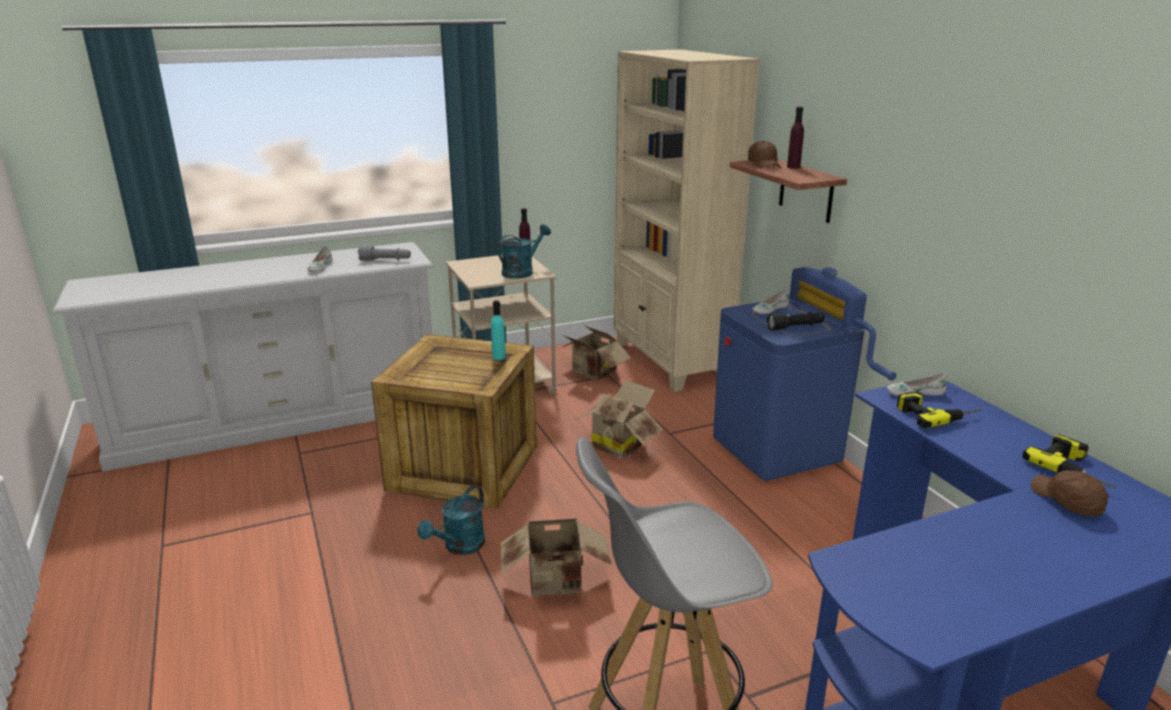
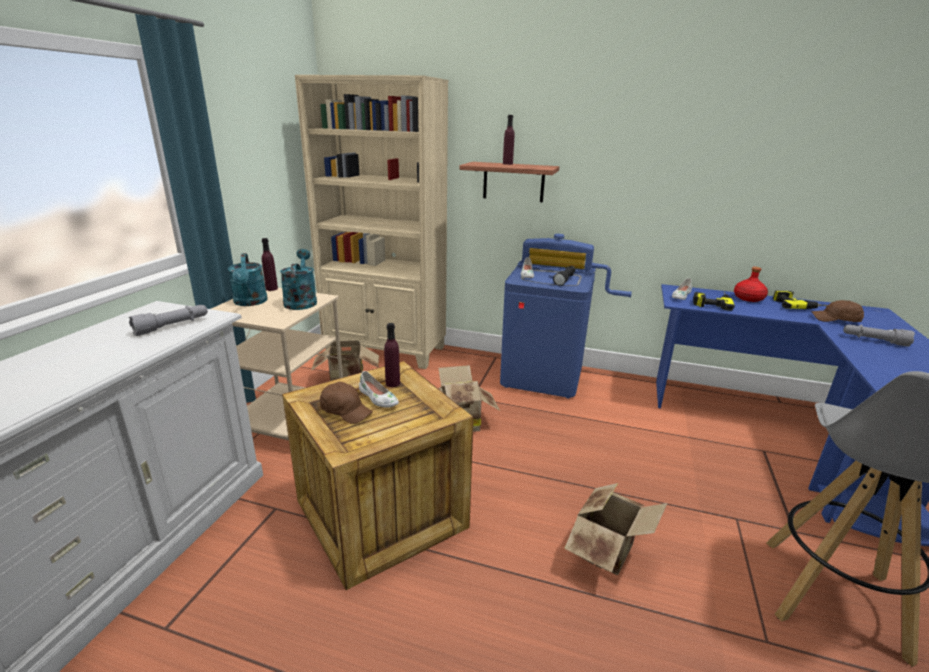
camera: 50 degrees left, 0 degrees up
(319, 267) = (91, 362): white shoe -> white shoe (377, 398)
(459, 547) = (502, 583): turquoise watering can -> turquoise watering can (250, 302)
(499, 357) = (392, 383): turquoise bottle -> purple bottle
(764, 165) = (487, 164): brown cap -> brown cap (346, 411)
(1014, 432) = (748, 298): none -> red bottle
(1032, 536) = (874, 340): none -> grey flashlight

